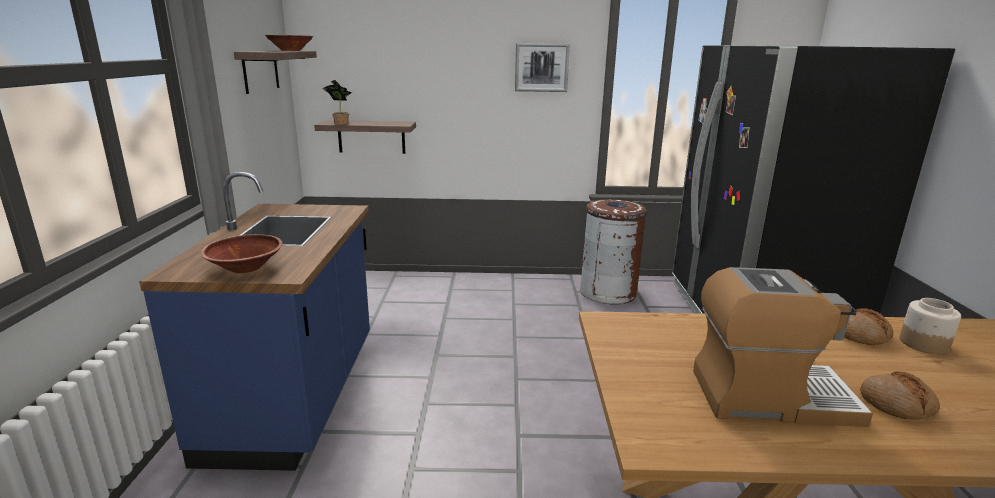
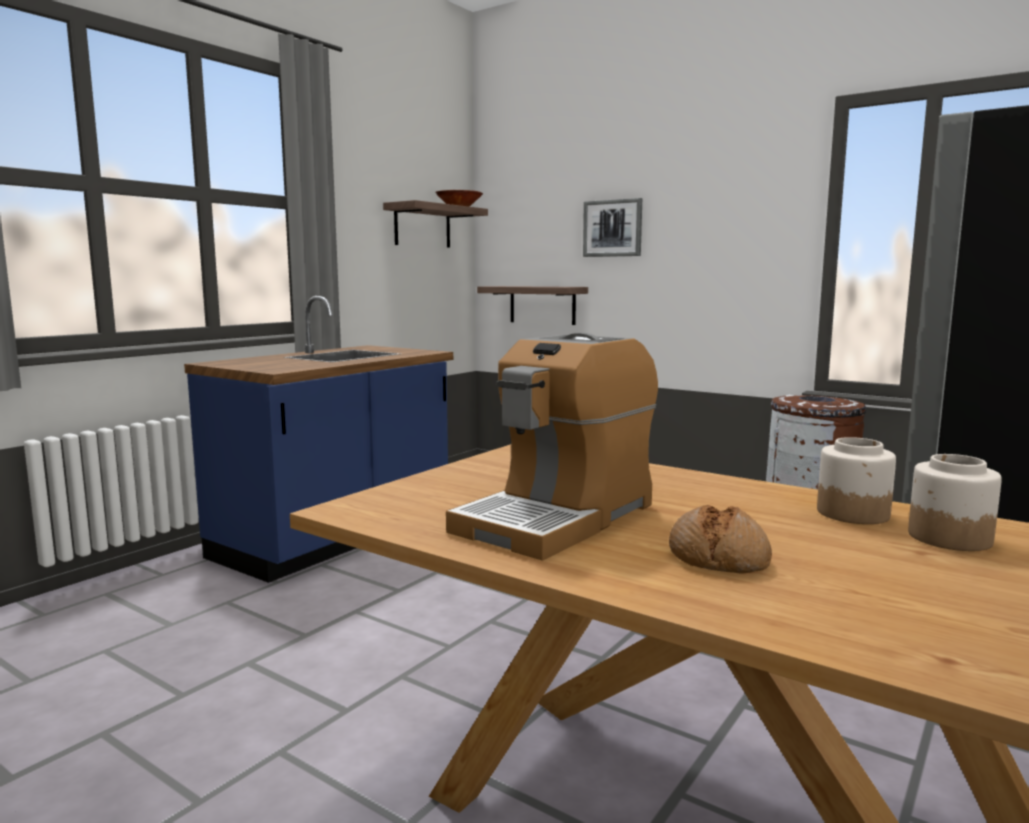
camera: 35 degrees right, 10 degrees down
(246, 267) = (261, 365): brown bowl -> none
(340, 123) = (504, 286): potted plant -> none
(541, 67) = (737, 214): picture -> picture (612, 228)
(770, 397) = (558, 517): coffee machine -> coffee machine turned 90 degrees clockwise
(861, 335) = (853, 513): bread -> jar

